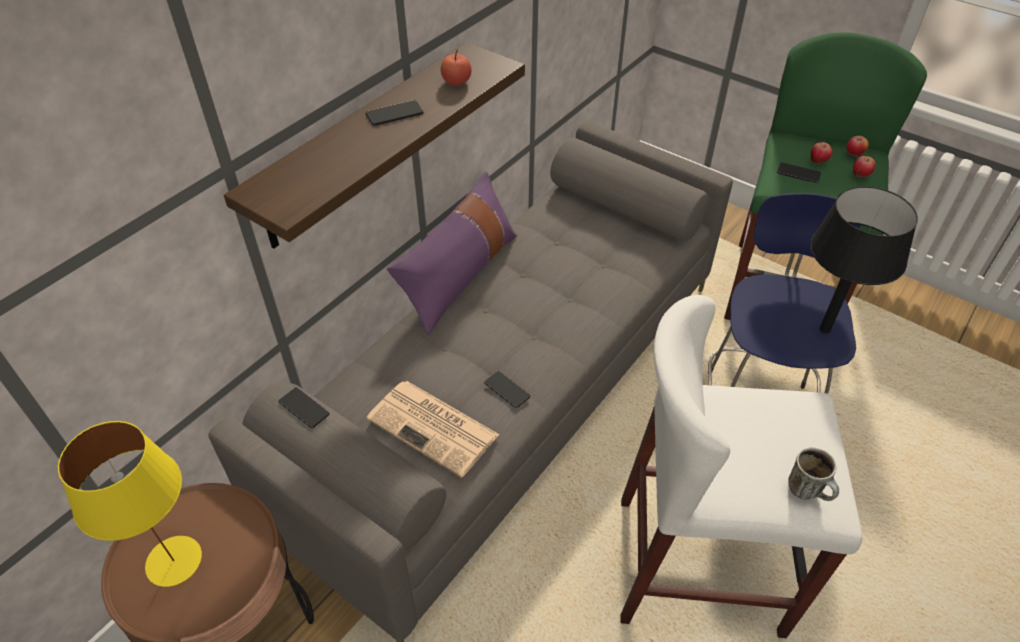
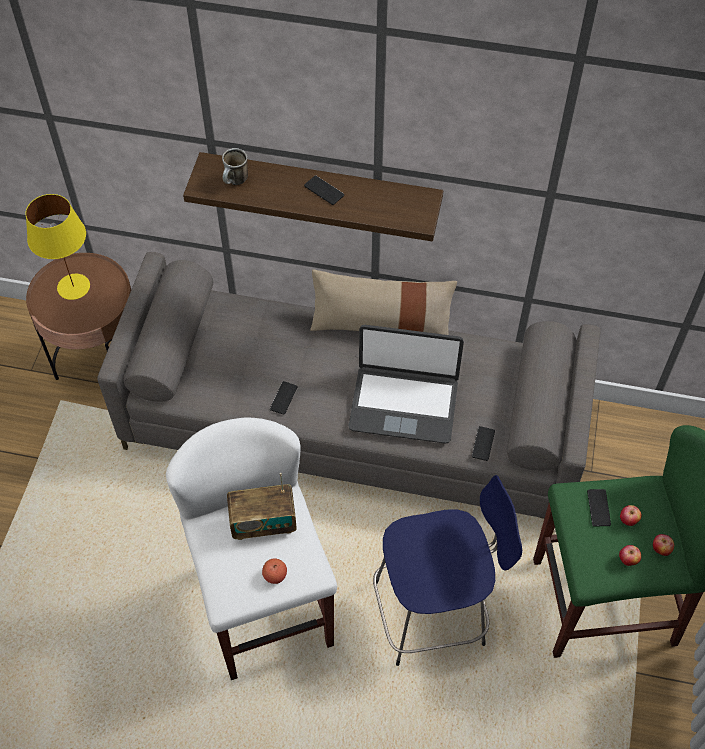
camera: 65 degrees right, 10 degrees up
(304, 408) = (182, 287): phone -> phone (483, 444)
(434, 427) = (230, 370): newspaper -> none
(456, 82) = (383, 206): apple -> apple (275, 575)
(459, 275) = (381, 323): purple pillow -> beige pillow
(573, 292) = (404, 404): none -> laptop
(731, 429) = (263, 523): none -> radio
(809, 492) = (230, 581): mug -> mug (236, 182)
(824, 329) = (438, 585): black table lamp -> none

